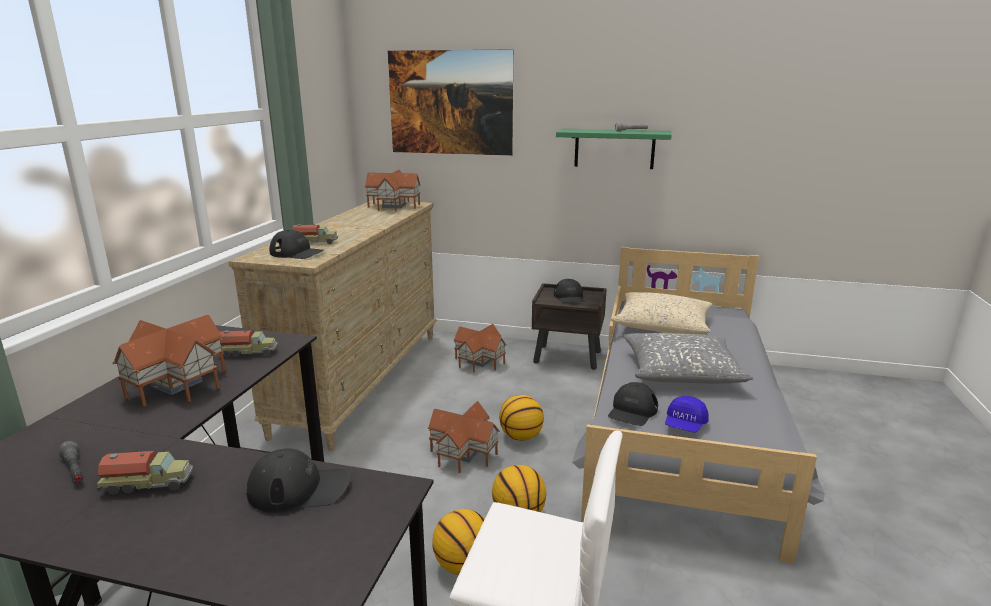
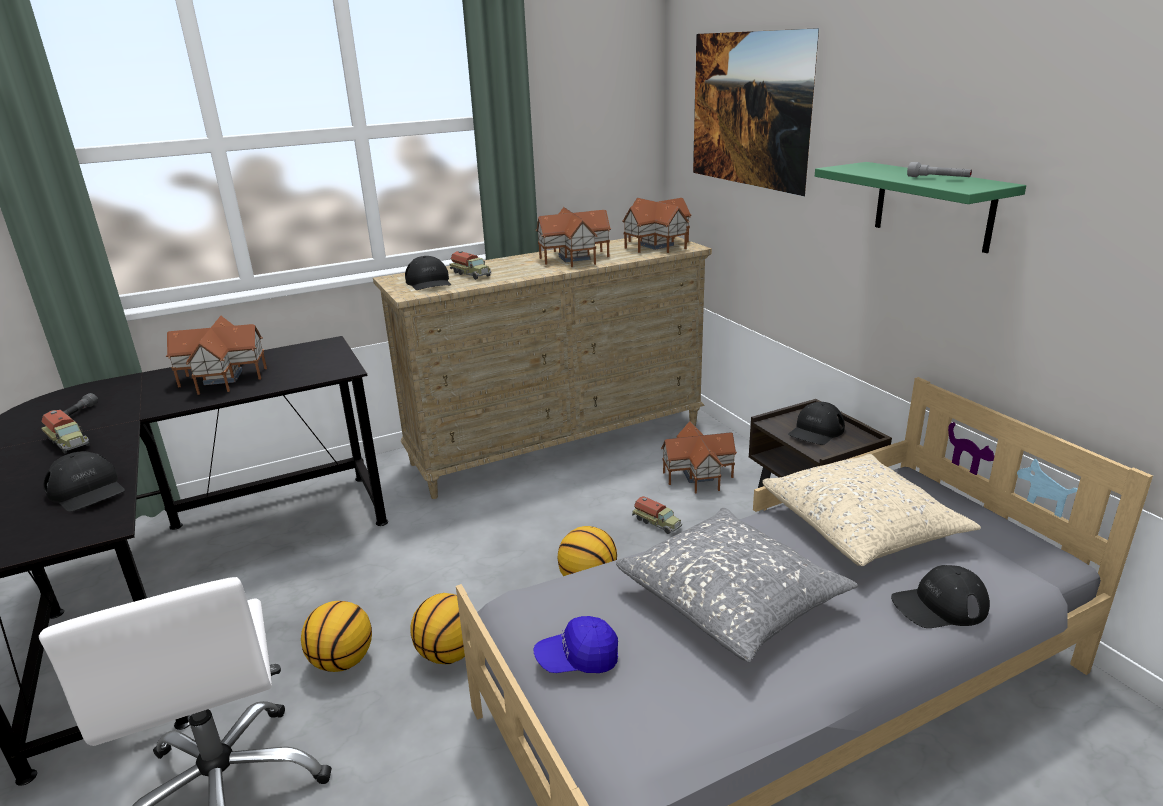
camera: 50 degrees right, 5 degrees up
(248, 352) = (302, 369): toy truck -> toy truck (657, 523)
(465, 452) = (514, 564): toy house -> toy house (575, 258)
(632, 411) = (565, 605): black cap -> black cap (939, 605)

